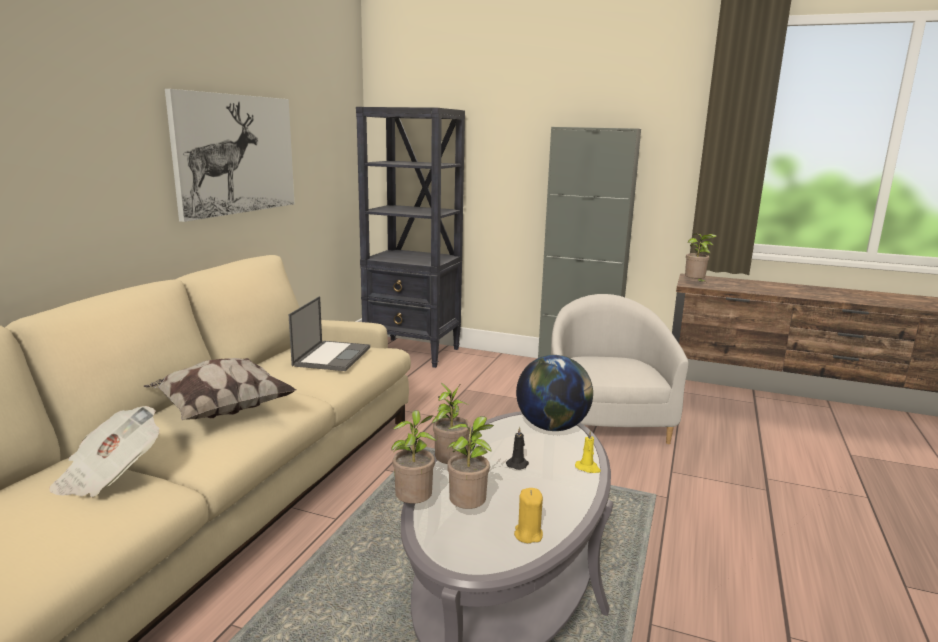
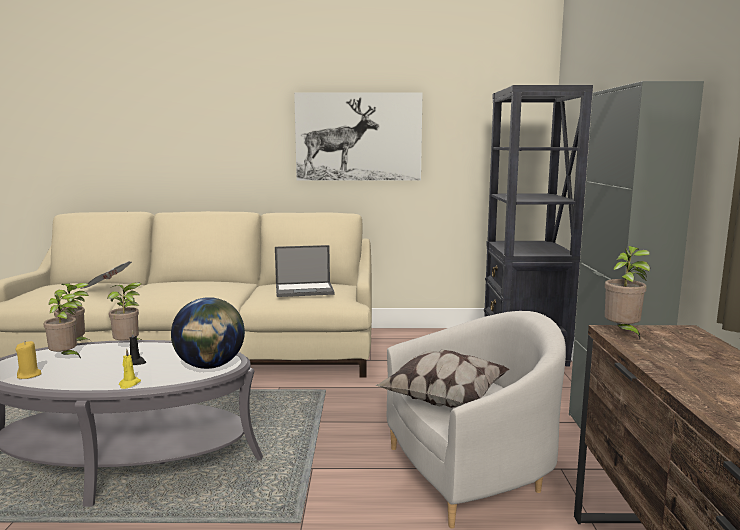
camera: 70 degrees right, 5 degrees down
(220, 411) = (188, 287): pillow -> pillow (443, 399)

